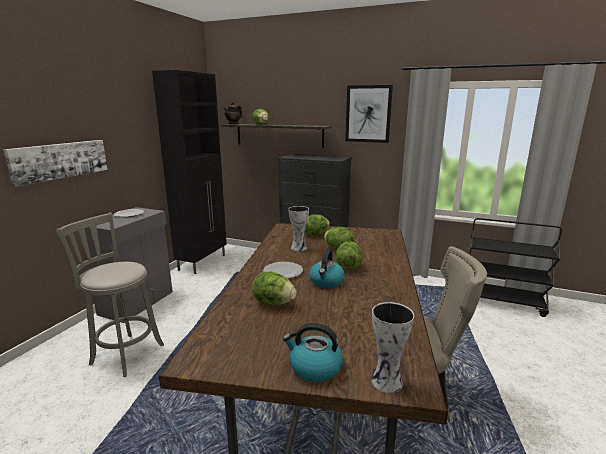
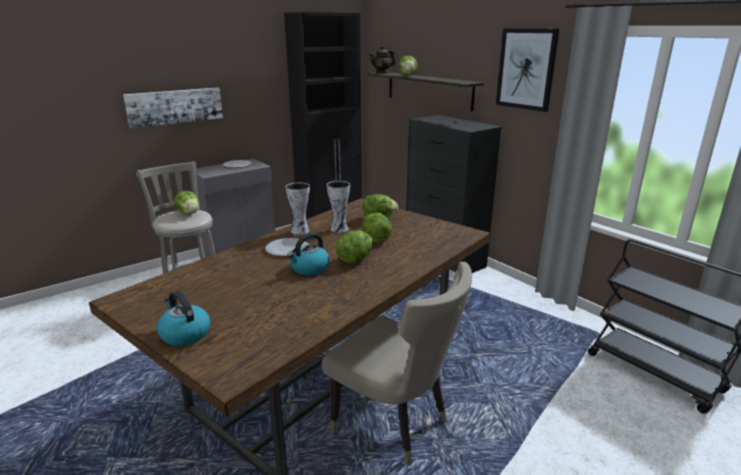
camera: 30 degrees right, 5 degrees up
(273, 303) = (236, 274): lettuce -> lettuce (189, 213)
(388, 383) = (217, 365): vase -> vase (300, 231)

